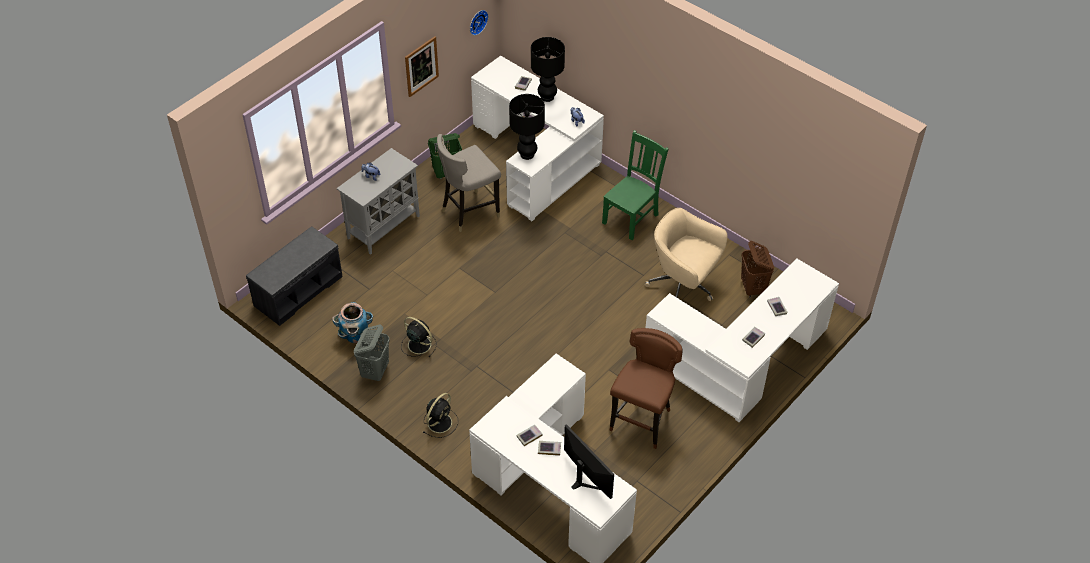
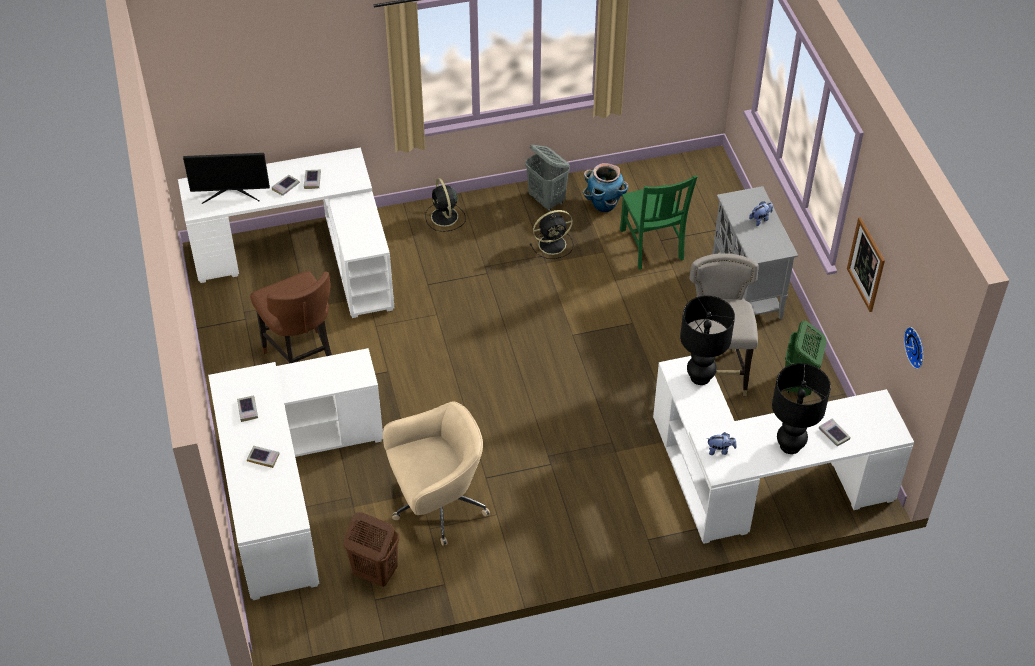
camera: 125 degrees right, 0 degrees up
(298, 290) = (702, 189): grey bench -> none
(631, 217) = (584, 522): green chair -> green chair (652, 246)

